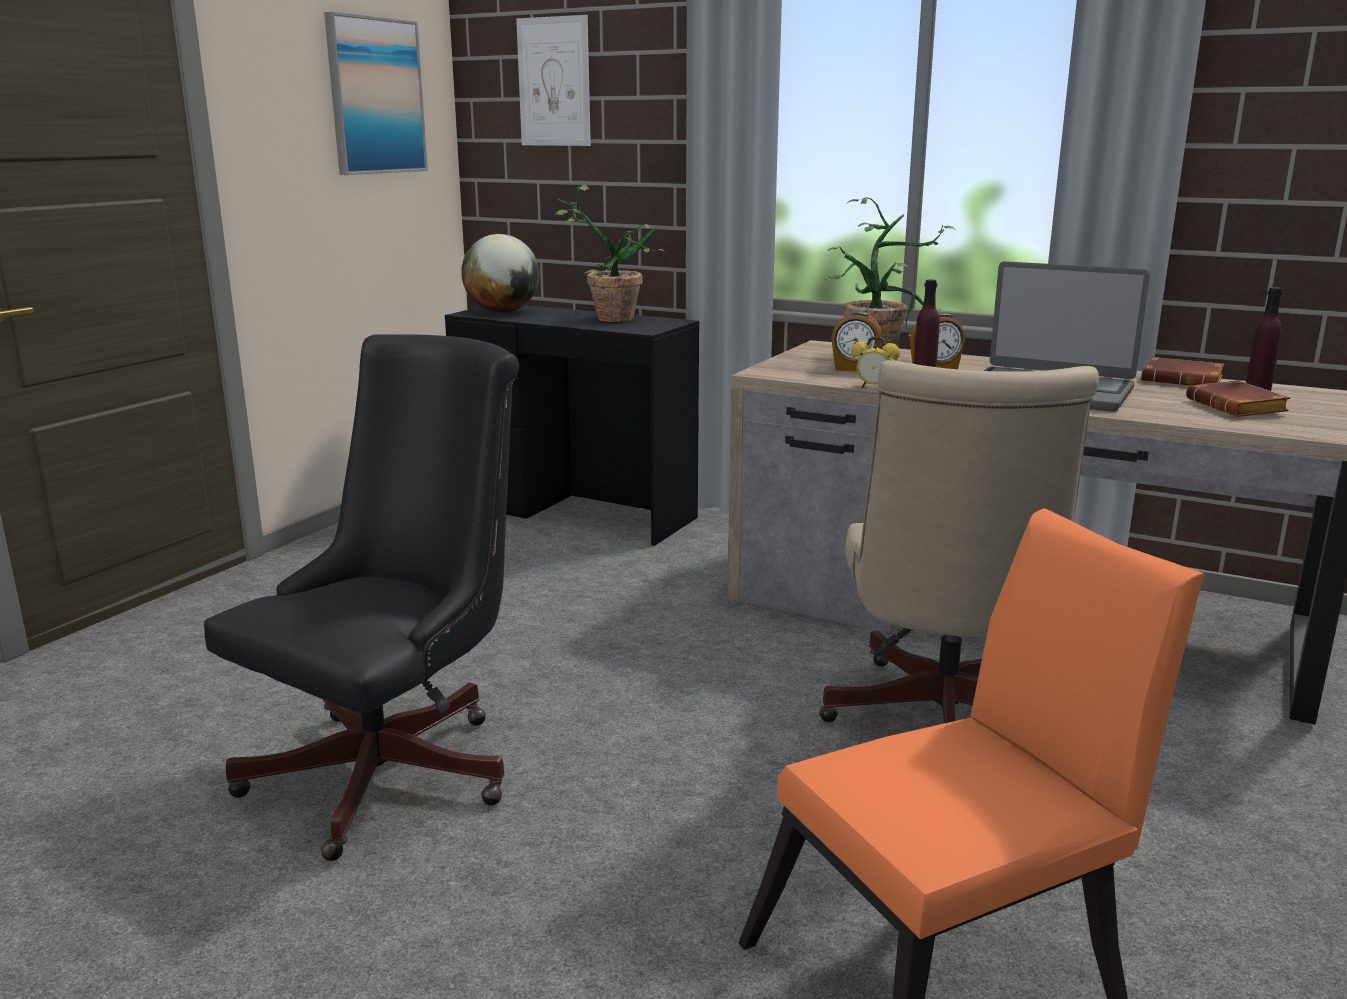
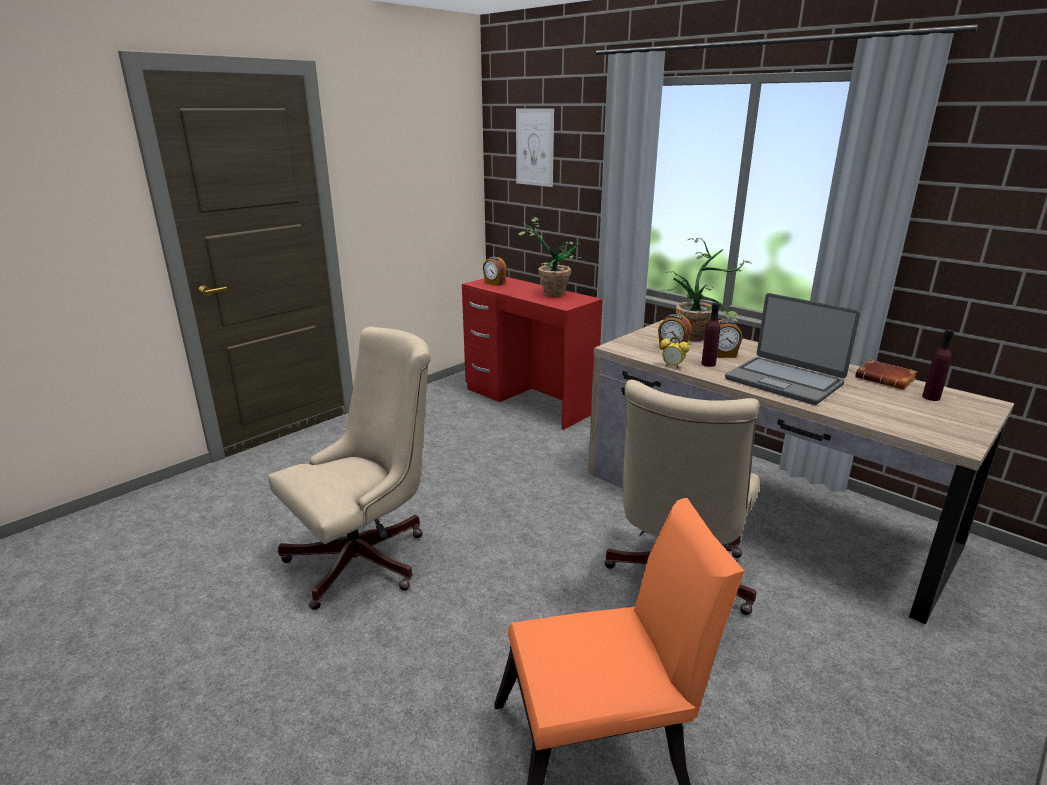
camera: 15 degrees right, 5 degrees up
(375, 96) = (431, 156): picture -> none
(397, 768) = (367, 558): black office chair -> beige office chair
(502, 312) = (494, 283): globe -> alarm clock
(577, 512) = (529, 400): black desk -> red desk
(1239, 408) = (906, 410): brown book -> none

